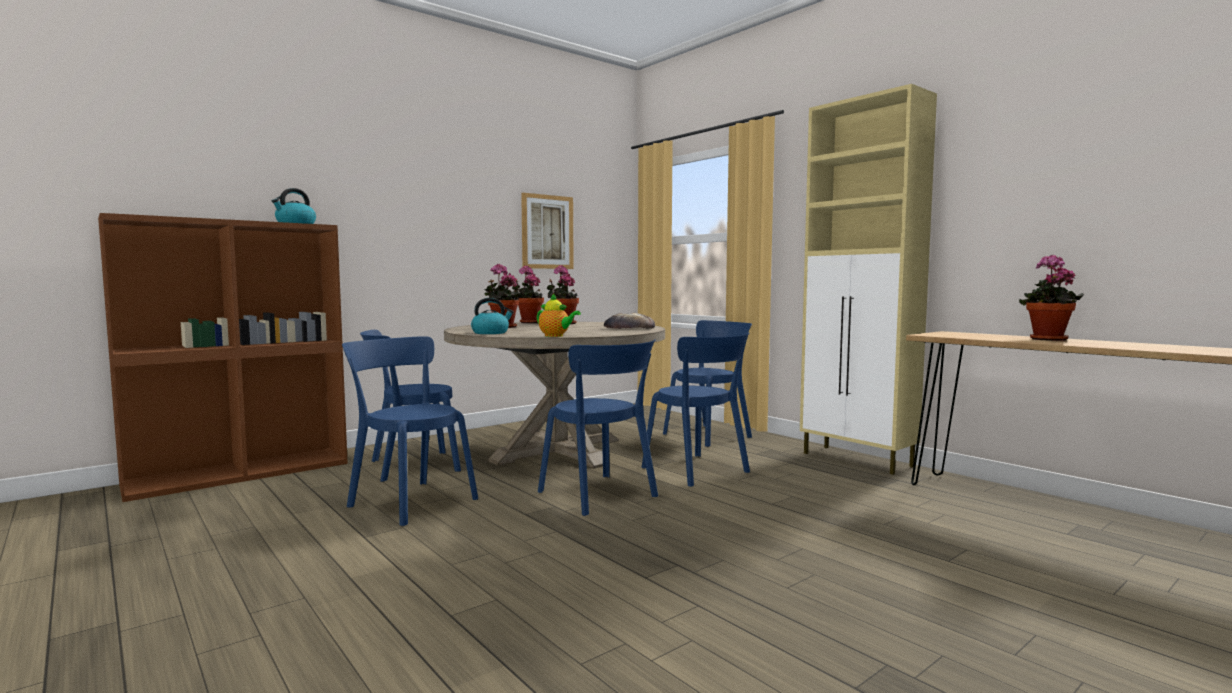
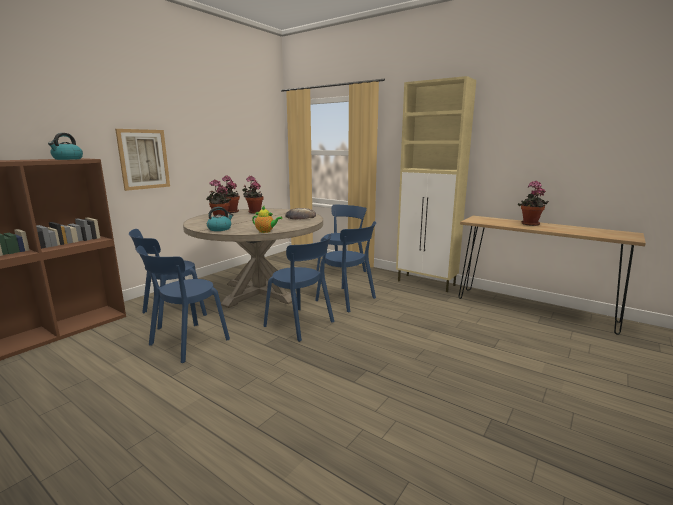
camera: 15 degrees left, 10 degrees up
(410, 501) = (186, 343): blue chair -> blue chair turned 75 degrees counterclockwise
(547, 232) = (233, 149): picture -> picture (144, 159)

